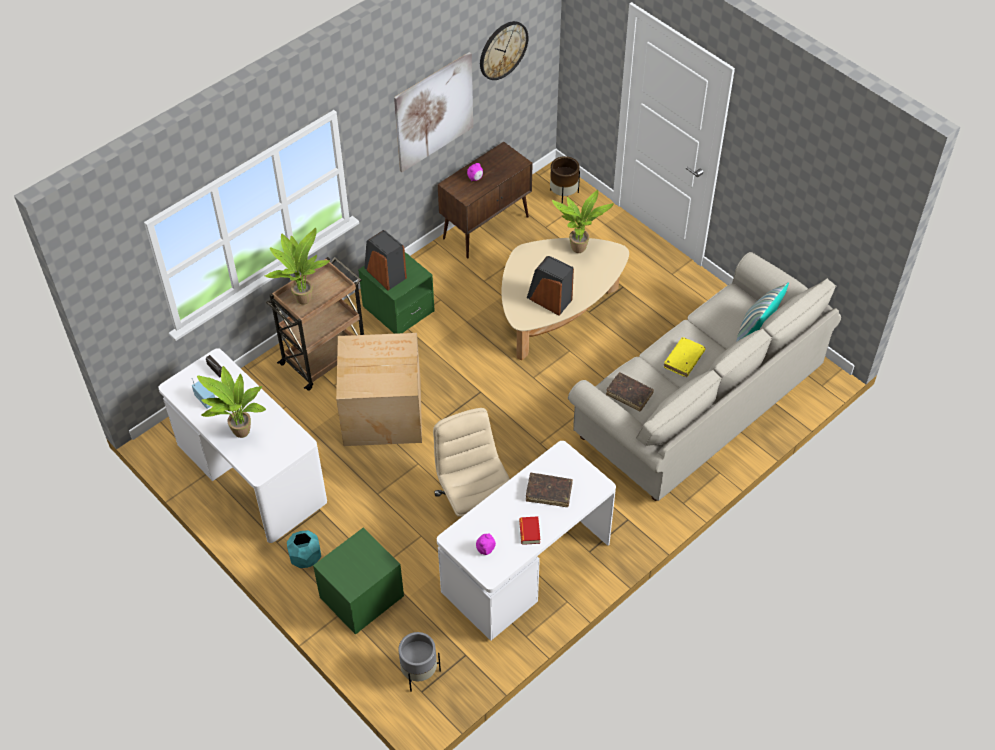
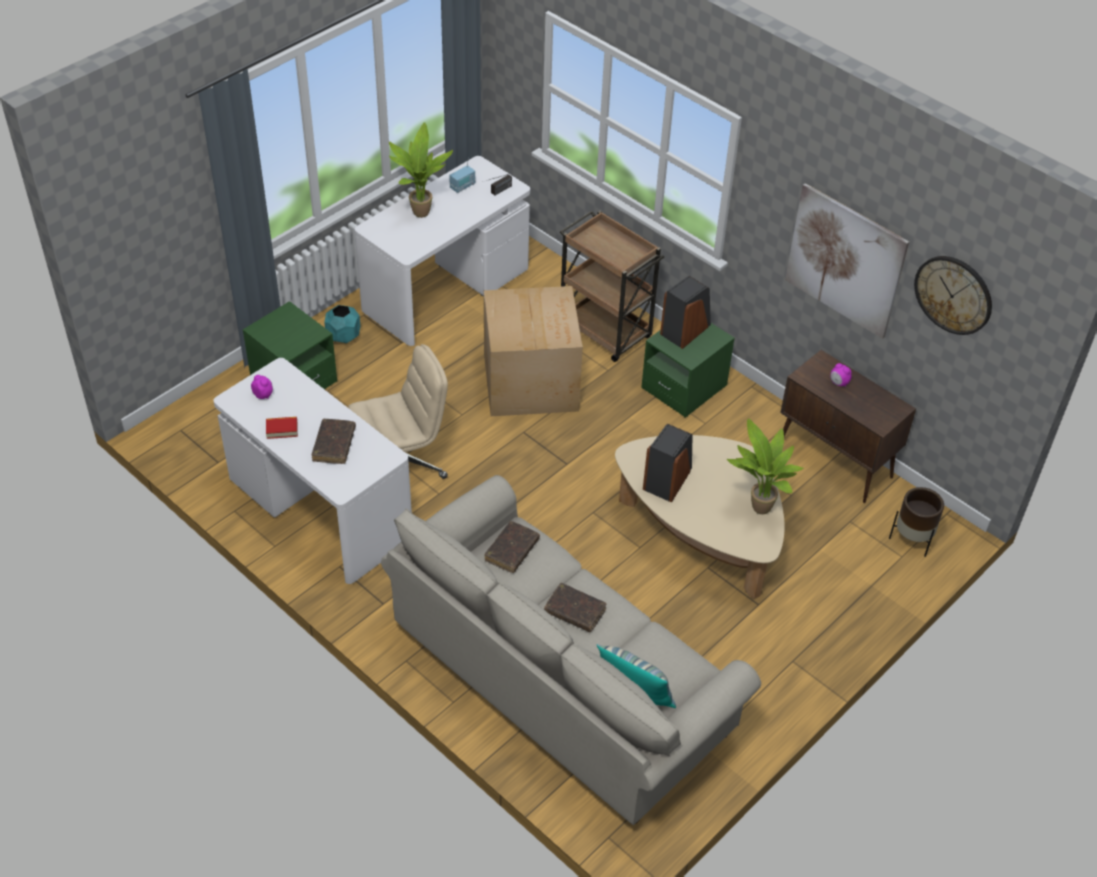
camera: 85 degrees right, 5 degrees down
(302, 298) = (602, 238): potted plant -> none
(419, 673) = (201, 427): grey planter -> none
(683, 360) = (575, 612): yellow book -> brown book

